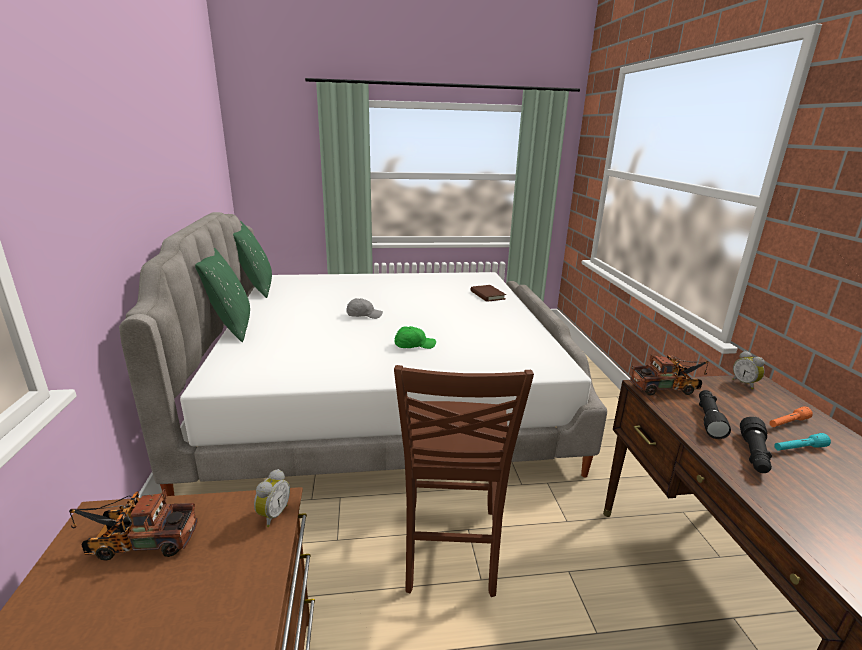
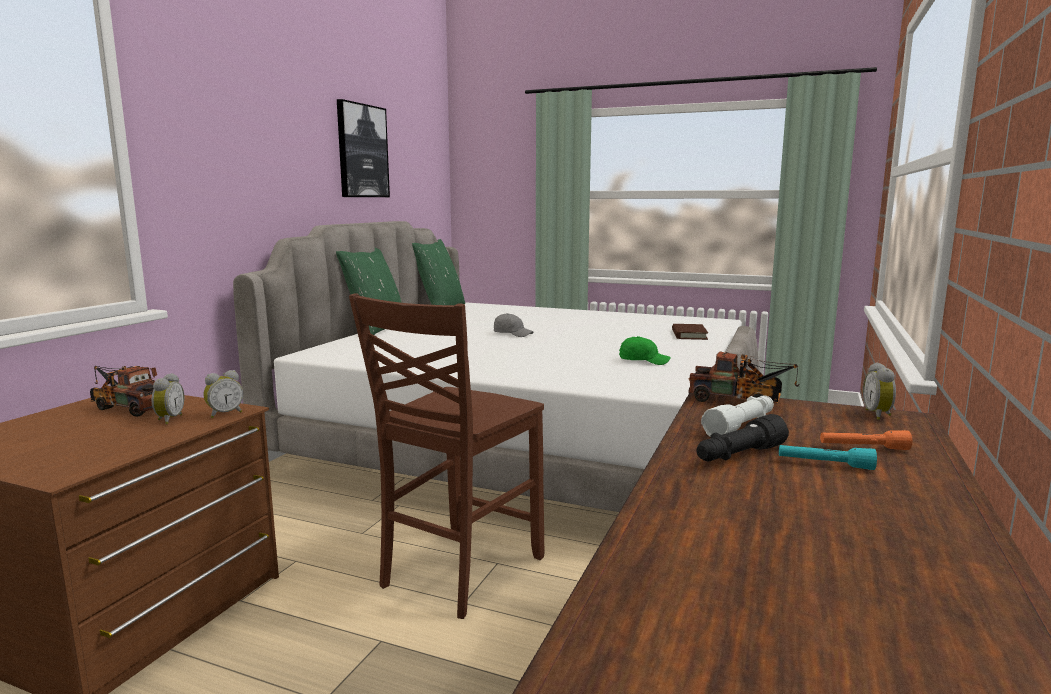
camera: 30 degrees right, 10 degrees down
(175, 145) = (362, 151): none -> picture
(221, 547) = (168, 420): none -> alarm clock
(414, 345) = (527, 357): green cap -> green cap (643, 361)
(708, 419) = (741, 426): black flashlight -> white flashlight

